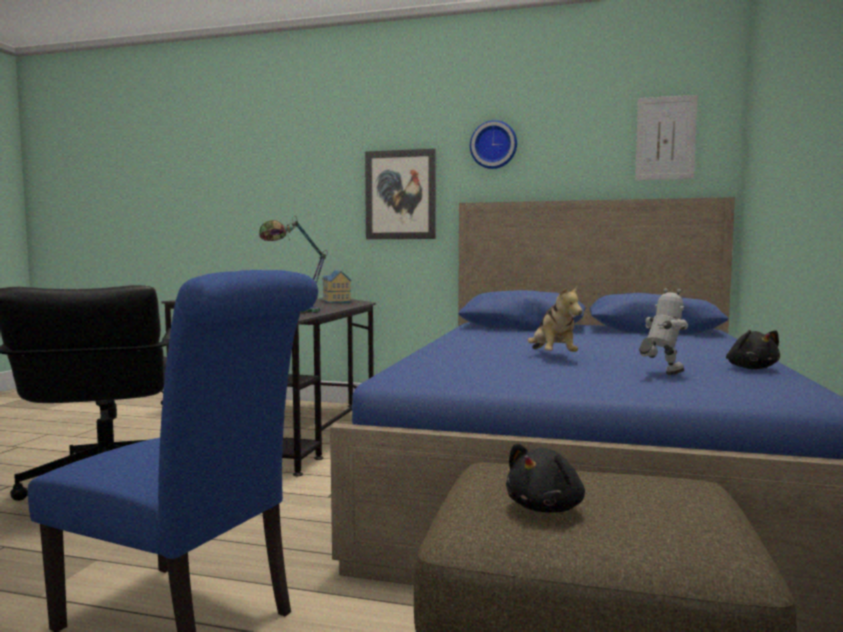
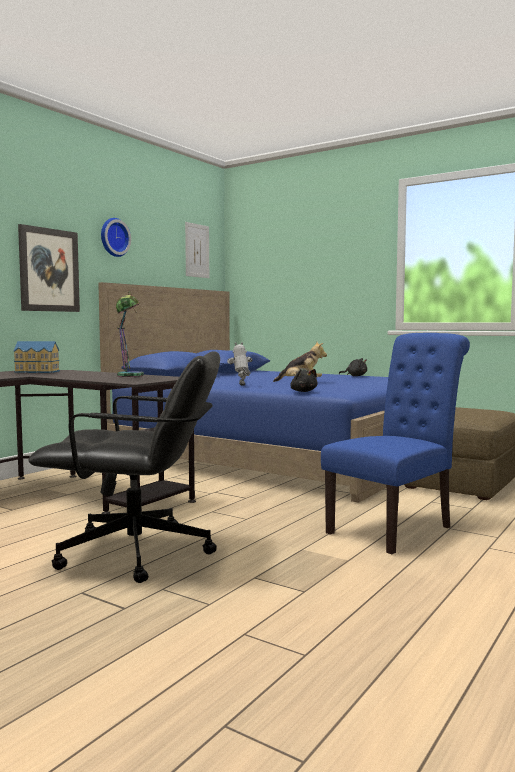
camera: 70 degrees left, 0 degrees up
(547, 507) = (469, 415): black plush toy -> black plush toy (303, 391)
(660, 374) = (361, 380): toy robot -> toy robot (241, 385)

